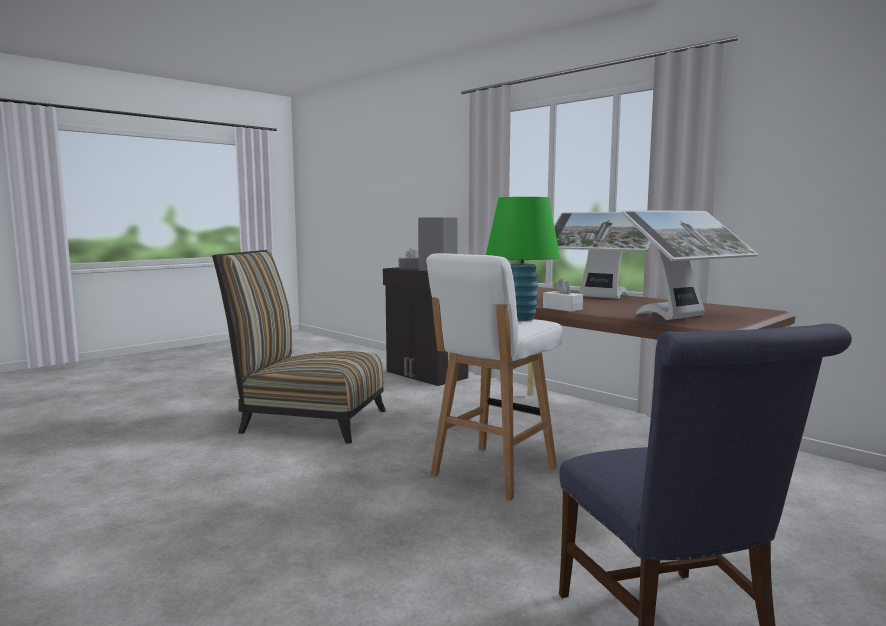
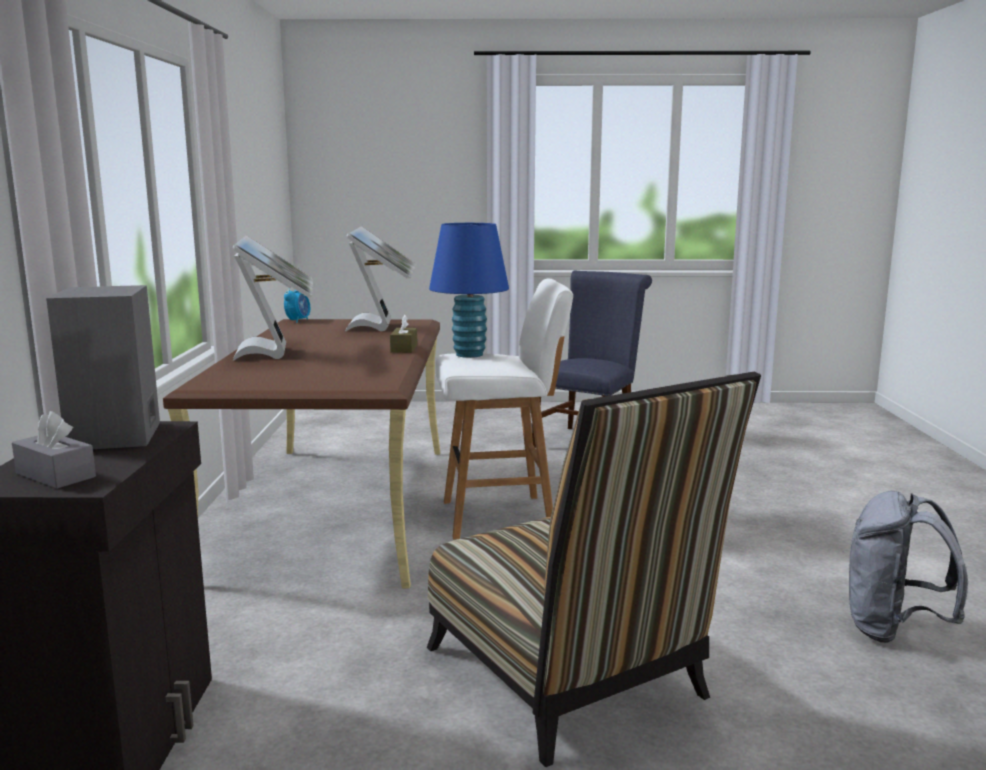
camera: 135 degrees left, 5 degrees up
(126, 494) = (893, 630): none -> grey backpack
(520, 318) = (469, 354): green table lamp -> blue table lamp
(562, 308) = (404, 348): white tissue box -> brown tissue box
(683, 317) = (383, 327): monitor -> monitor turned 75 degrees clockwise
(762, 311) = (298, 321): none -> alarm clock

